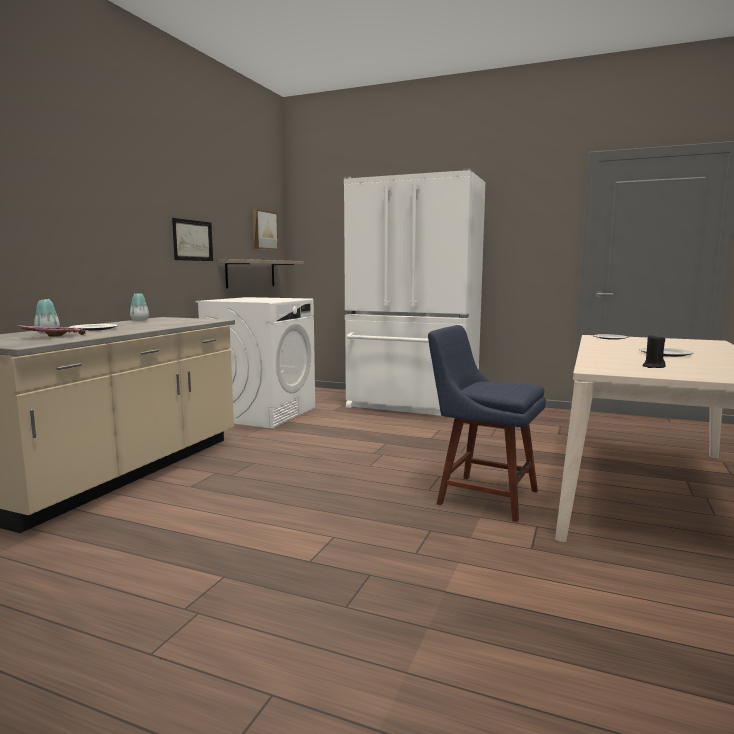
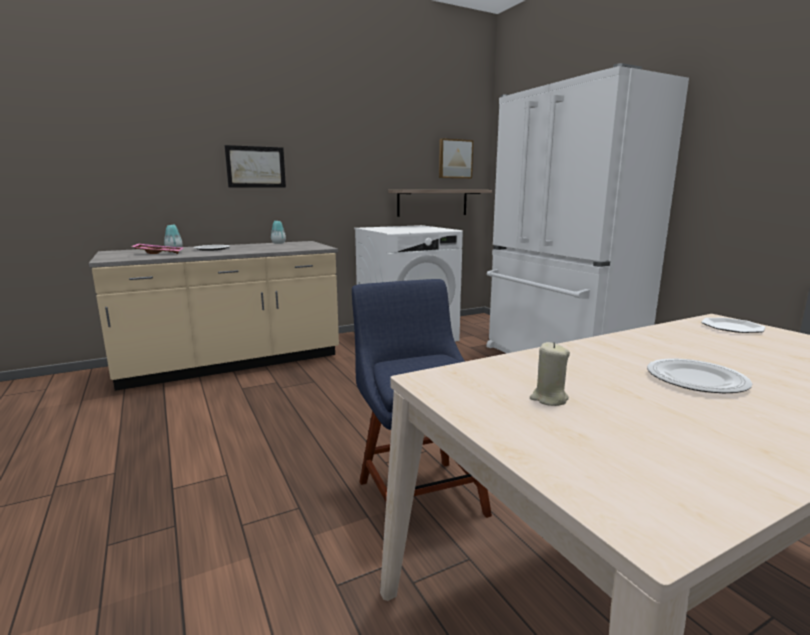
camera: 40 degrees right, 5 degrees up
(193, 240) = (356, 172): picture -> picture (256, 167)
(653, 366) = (548, 399): black candle -> beige candle

